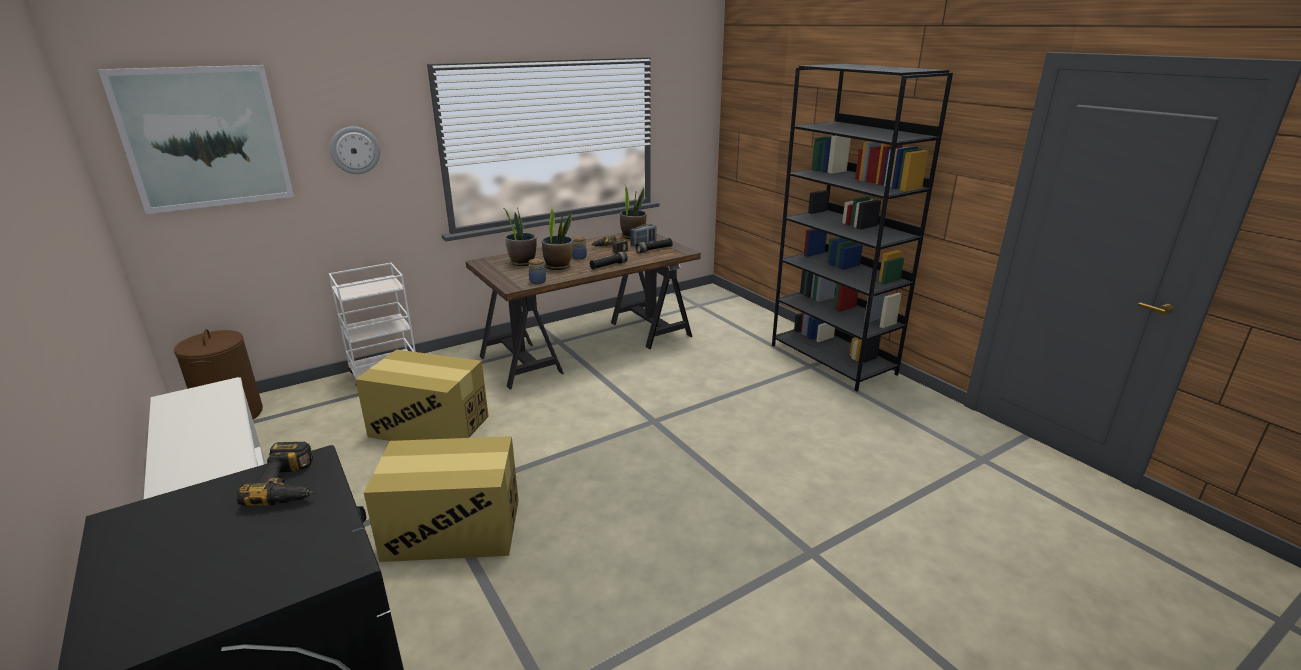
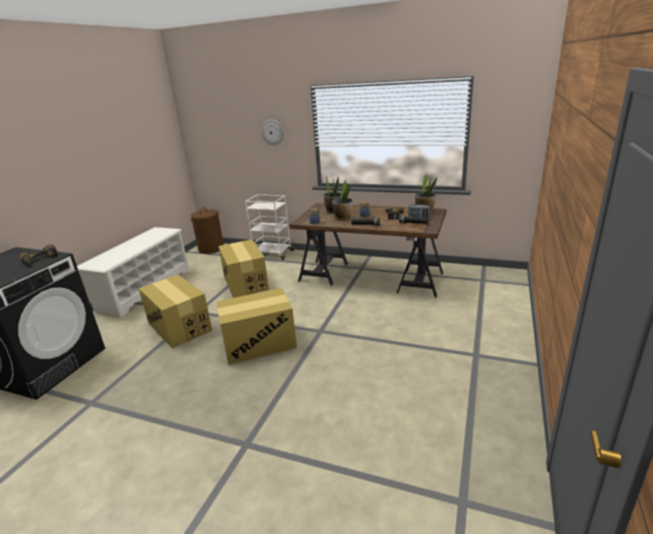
camera: 55 degrees right, 0 degrees up
(205, 138) = (215, 121): picture -> none
(615, 472) = (259, 343): none -> cardboard box
(833, 359) = (504, 361): black bookcase -> none

